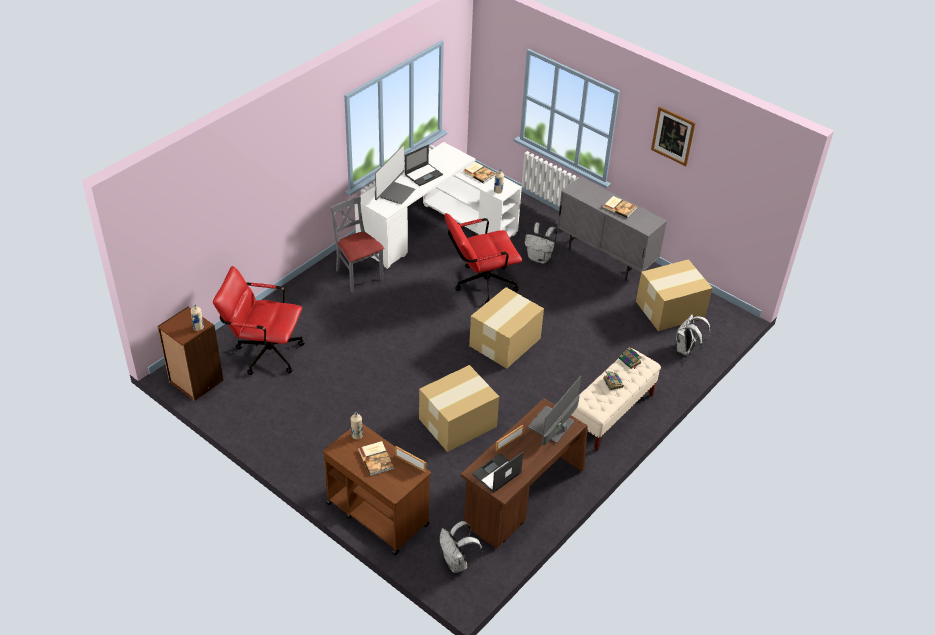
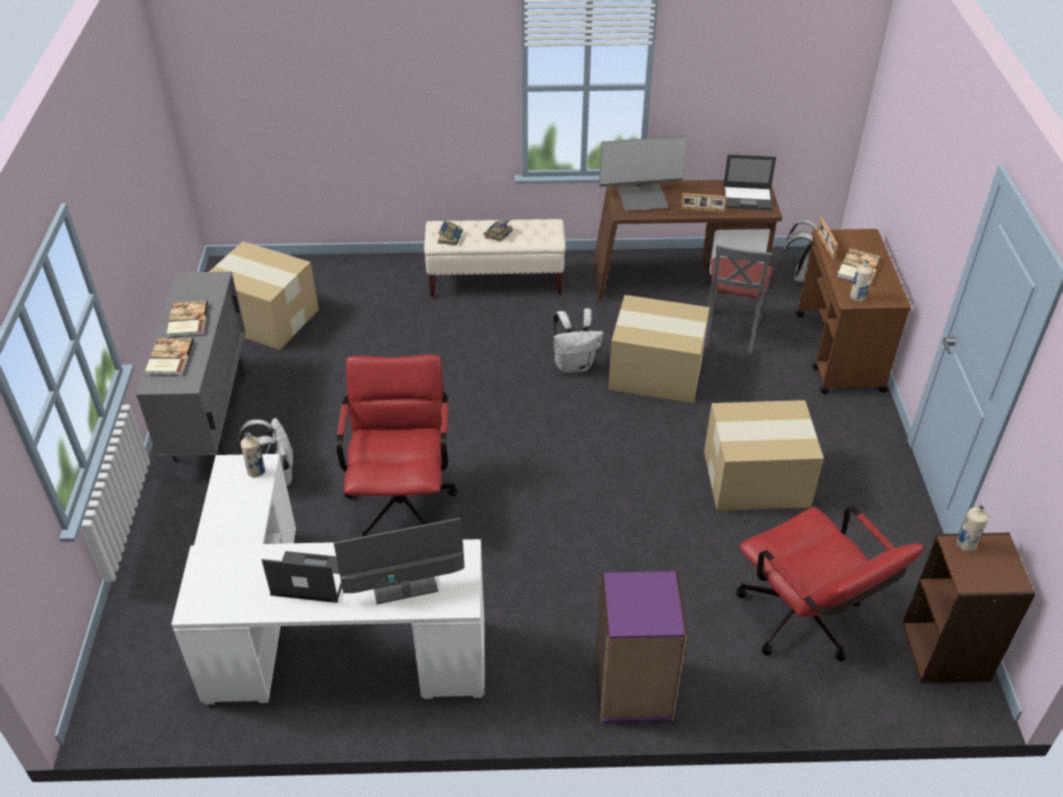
camera: 130 degrees left, 0 degrees up
(307, 286) = (633, 691): none -> purple bookcase
(358, 275) = (536, 648): grey chair -> grey chair (730, 331)
(479, 173) = (225, 523): book -> book (169, 358)
(480, 284) = (402, 500): red office chair -> red office chair turned 120 degrees counterclockwise
(506, 342) = (484, 411): cardboard box -> cardboard box (754, 478)
(673, 136) = (109, 165): picture -> none
(686, 350) = (329, 278): white backpack -> white backpack (574, 365)

